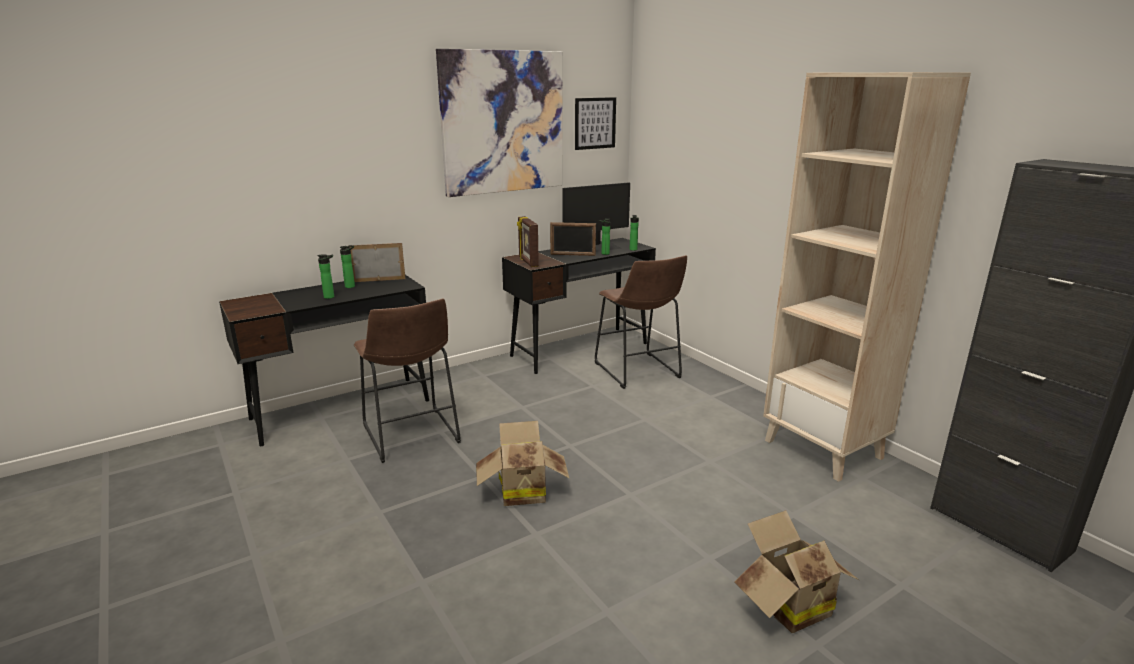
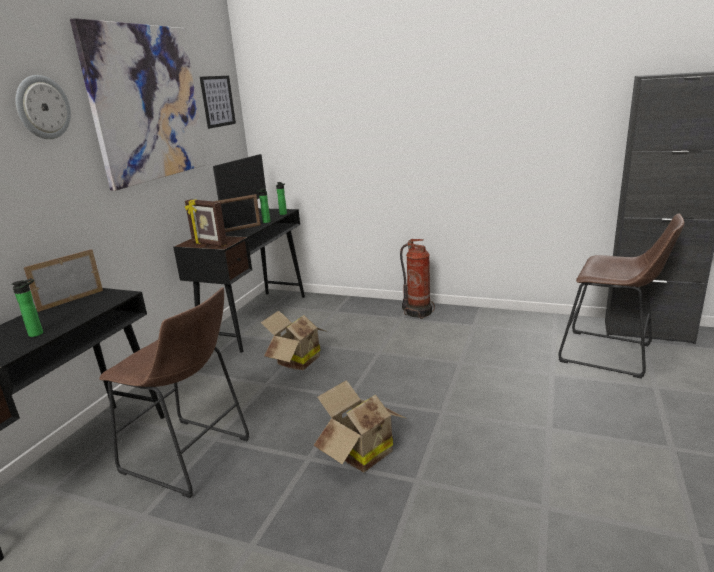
camera: 35 degrees left, 0 degrees up
(351, 286) = (45, 315): bottle -> none
(395, 122) = (42, 107): none -> wall clock
(638, 372) = (327, 320): brown stool -> brown stool (611, 355)
(736, 397) = (418, 312): none -> fire extinguisher
(787, 604) = (626, 433): cardboard box -> cardboard box (295, 361)
(824, 449) = (512, 324): beige bookcase -> none

